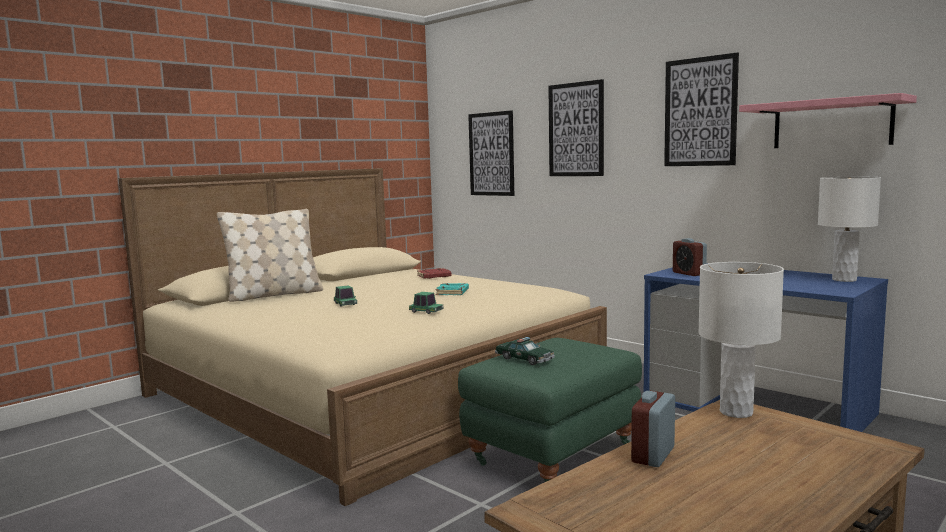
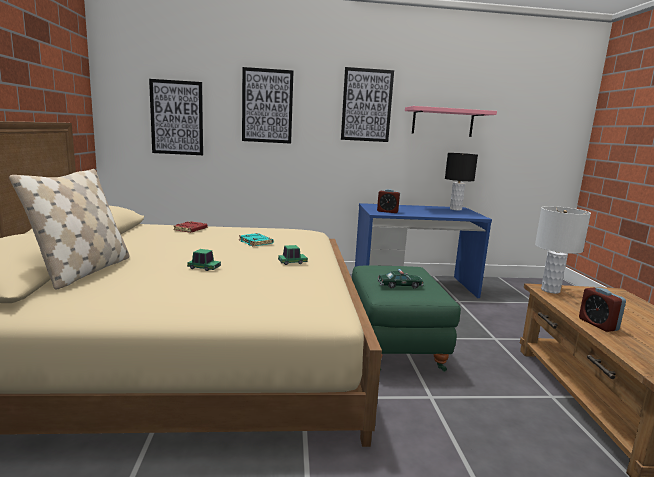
camera: 50 degrees left, 5 degrees up
(844, 279) = (455, 209): white table lamp -> black table lamp

